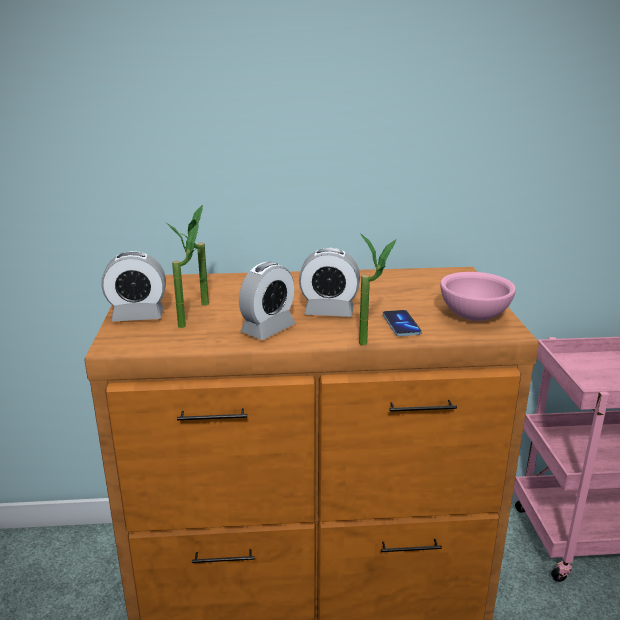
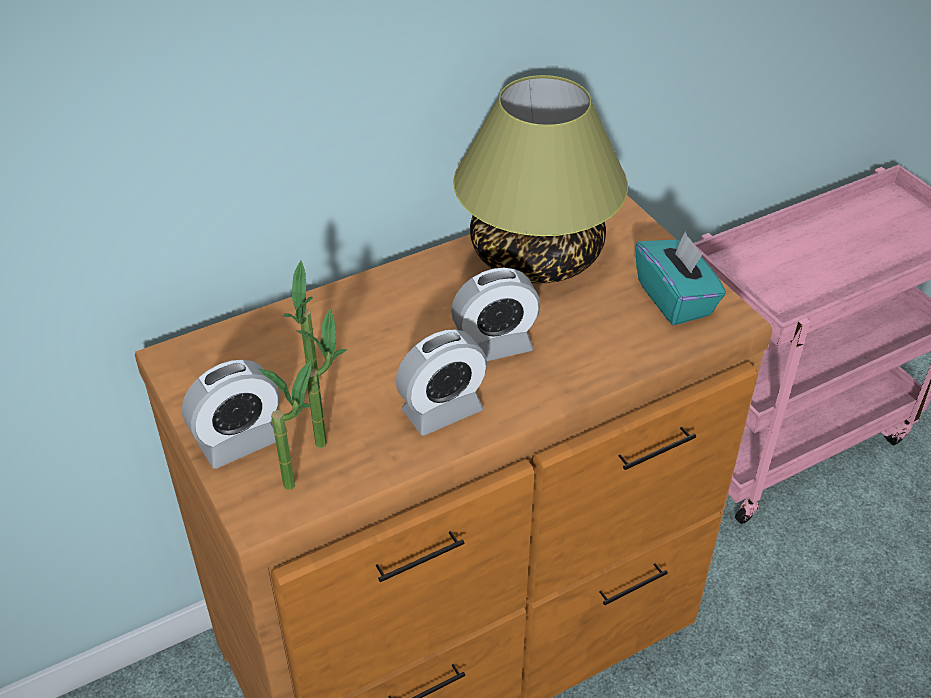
camera: 25 degrees left, 20 degrees up
(268, 329) = (442, 411): alarm clock -> alarm clock turned 45 degrees clockwise
(371, 344) = (590, 396): potted plant -> potted plant (302, 482)
(391, 283) = (534, 255): none -> table lamp
(401, 325) = (601, 345): phone -> none
(473, 316) = (675, 299): pink bowl -> turquoise tissue box

